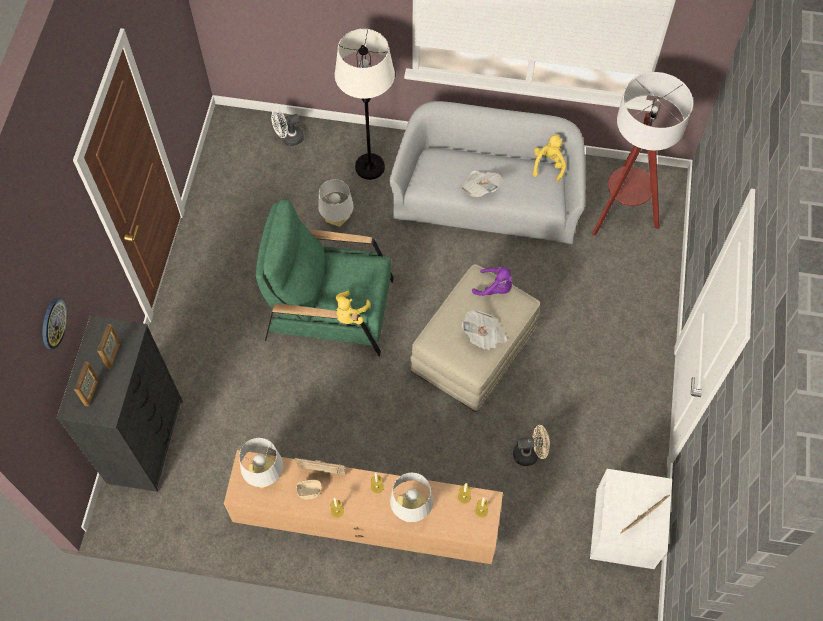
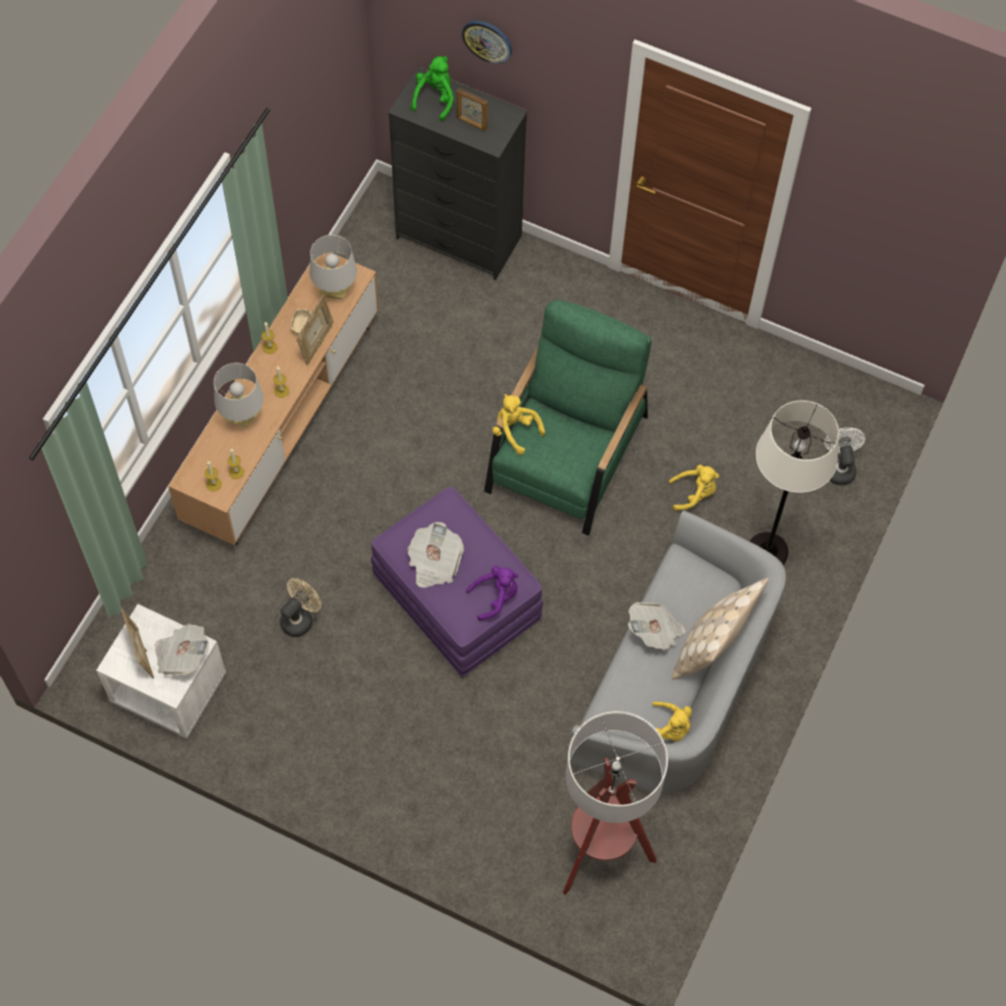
camera: 105 degrees right, 0 degrees up
(92, 392) = (435, 99): picture frame -> green plush toy
(337, 219) = (694, 493): grey table lamp -> yellow plush toy
(473, 351) = (455, 597): beige ottoman -> purple ottoman
(478, 154) = (712, 646): none -> beige pillow
(495, 288) = (496, 597): purple plush toy -> purple plush toy turned 150 degrees counterclockwise
(530, 453) = (300, 618): beige fan -> beige fan turned 150 degrees counterclockwise
(629, 489) = (182, 656): none -> newspaper

